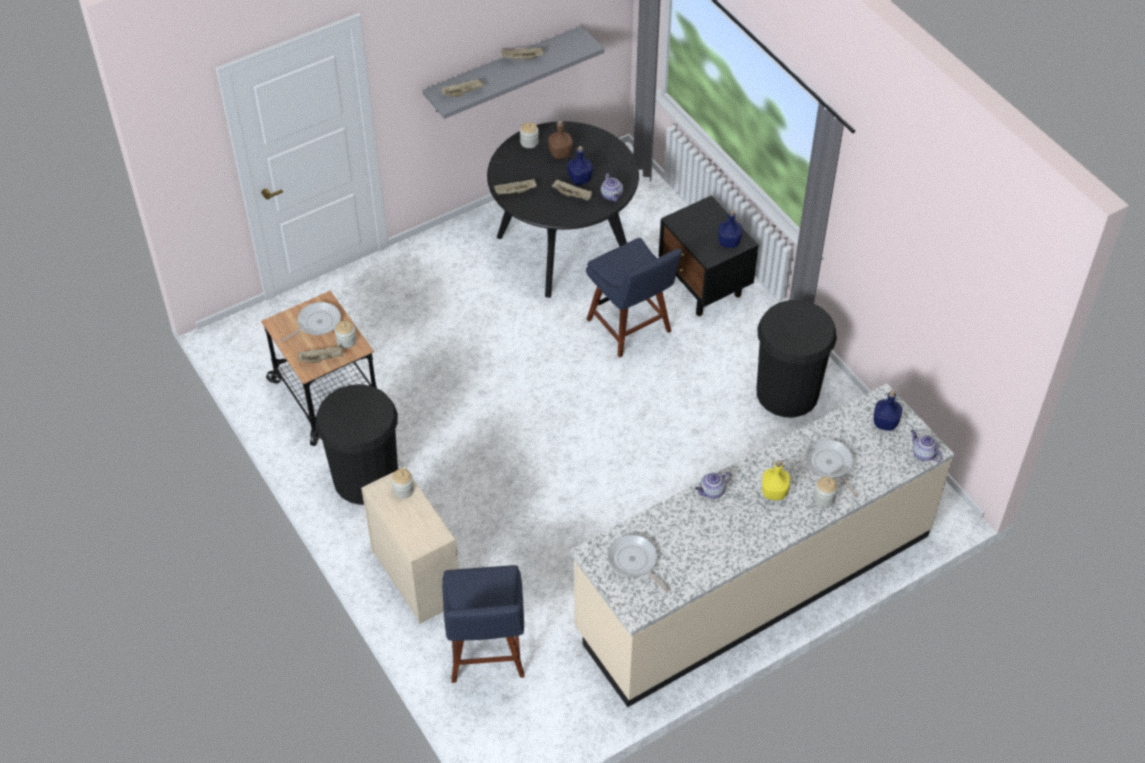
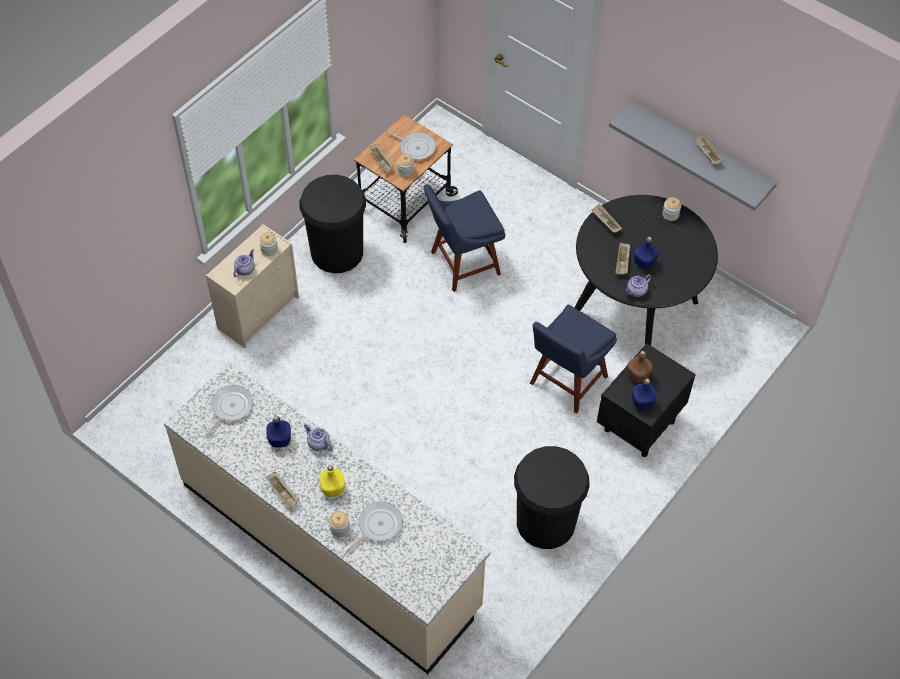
camera: 70 degrees right, 5 degrees up
(463, 93) = (642, 127): beige tray -> beige tray (283, 494)
(486, 654) = (203, 378): blue chair -> blue chair (462, 264)
(560, 153) = (668, 240): brown bottle -> brown bottle (638, 375)
(884, 423) = (441, 558): blue bottle -> blue bottle (280, 440)
(923, 453) = (417, 597): teapot -> teapot (245, 269)

